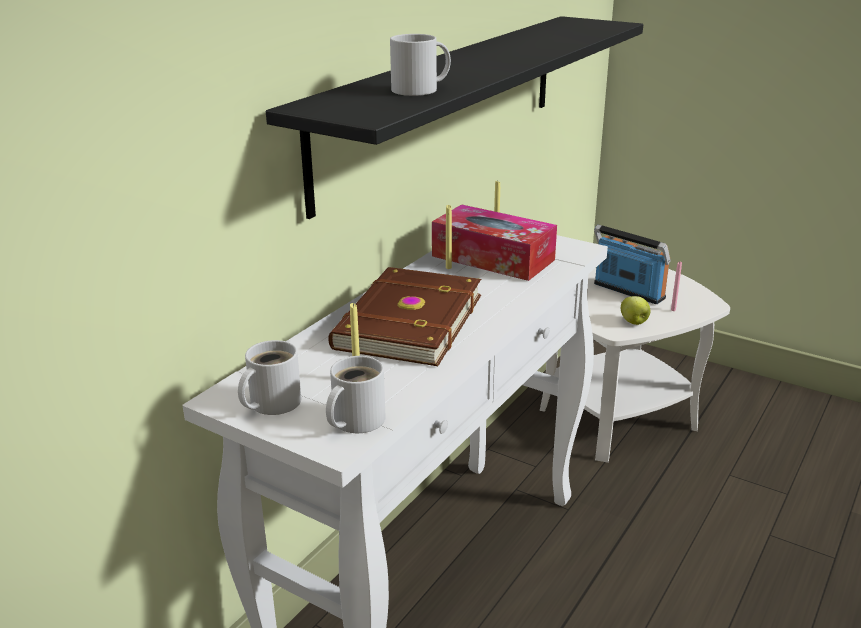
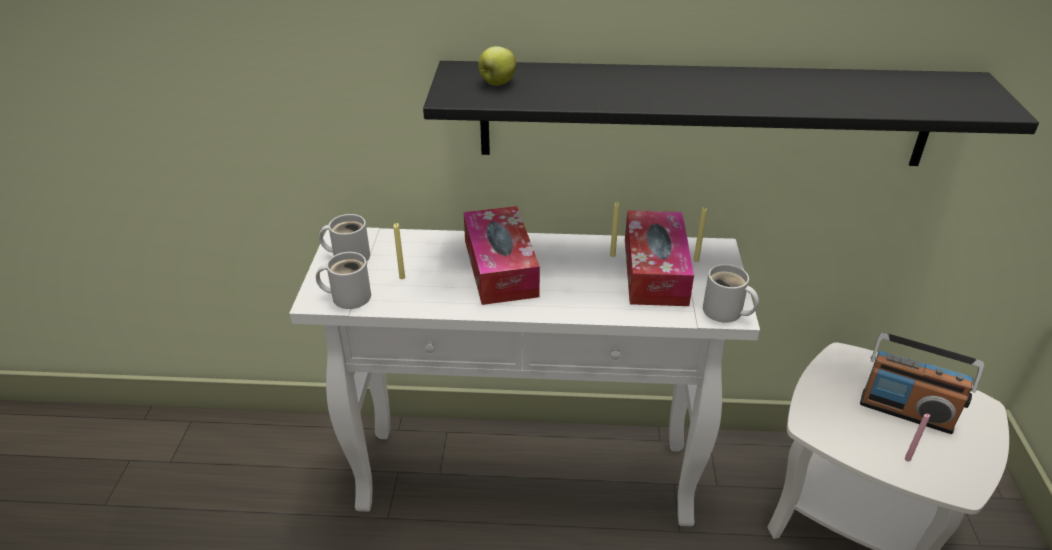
camera: 60 degrees right, 10 degrees up
(406, 321) = (500, 268): brown book -> tissue box
(419, 90) = (552, 91): white mug -> white mug (725, 312)
(628, 291) = (906, 411): radio -> radio turned 105 degrees clockwise
(634, 322) = (842, 435): apple -> apple (497, 83)

